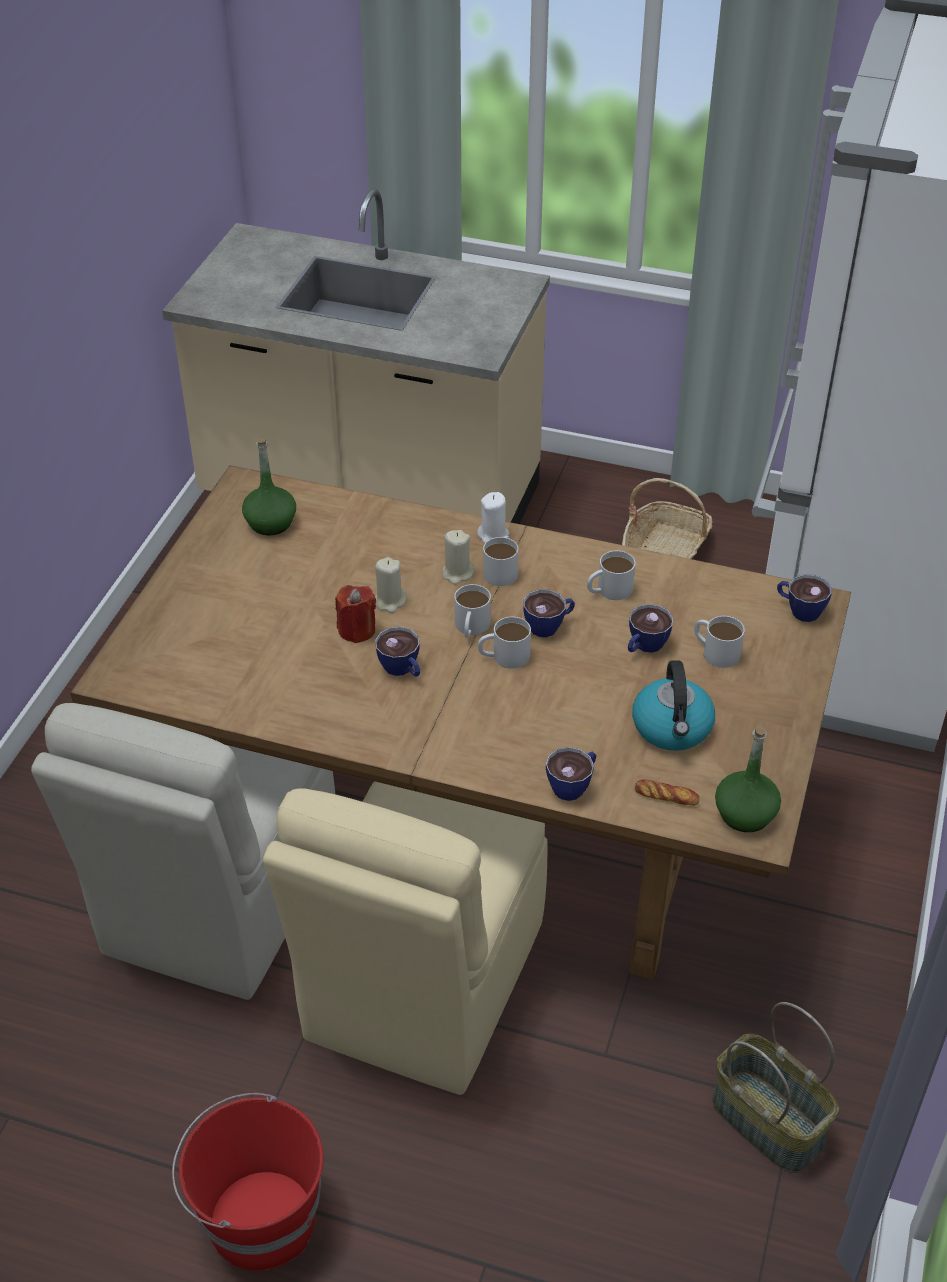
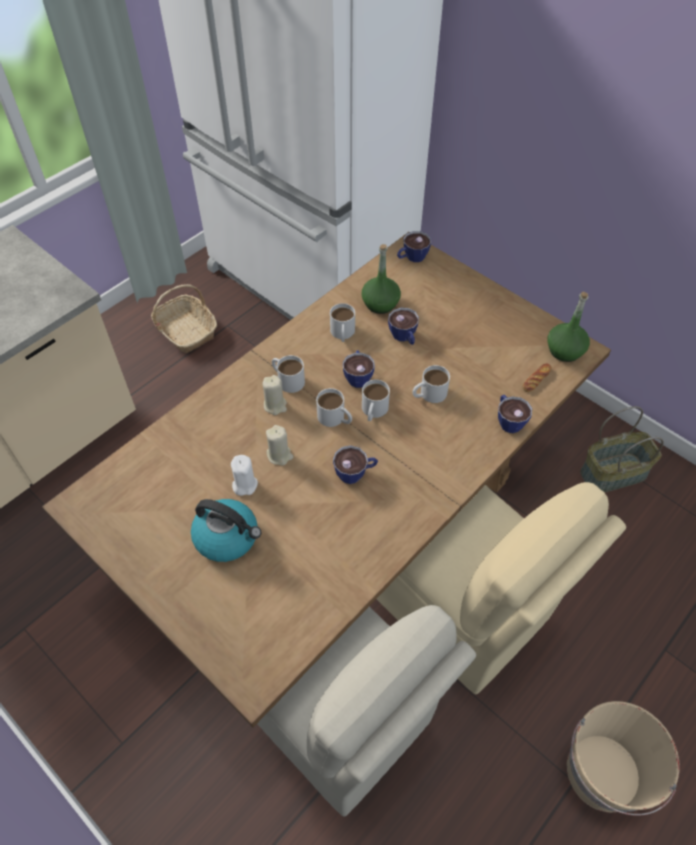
camera: 65 degrees left, 10 degrees up
(259, 1219) = (602, 774): red bucket -> beige bucket
(270, 523) = (138, 501): green bottle -> green bottle (380, 304)
(357, 630) = (298, 486): red candle -> none
(493, 535) = (249, 370): white candle -> white candle (244, 484)
(672, 728) = (481, 353): kettle -> kettle (228, 537)
(715, 651) = (425, 307): white mug -> white mug (428, 394)

